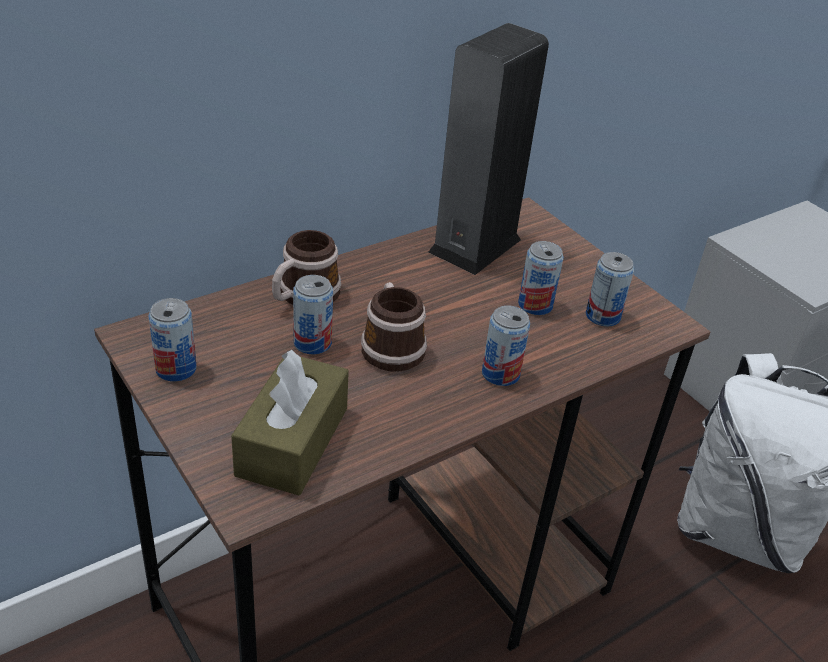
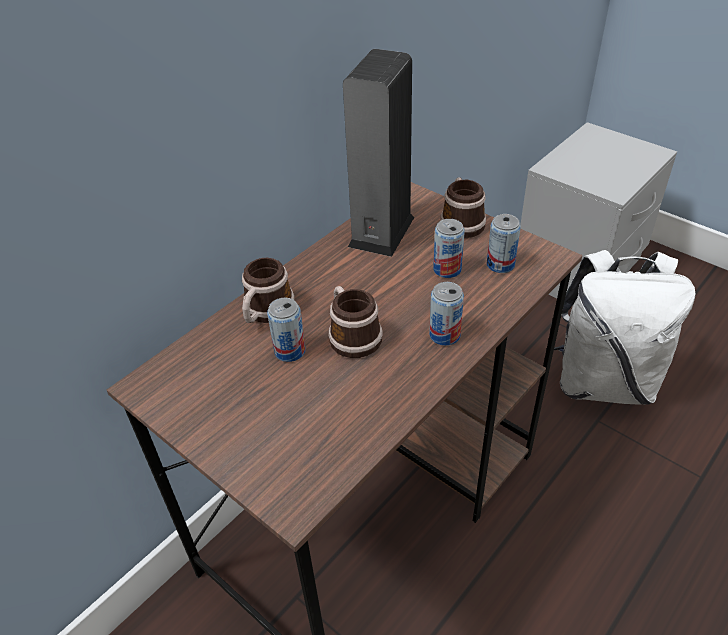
camera: 10 degrees left, 5 degrees up
(176, 369) = (189, 406): can -> none
(292, 441) = (309, 441): brown tissue box -> none
(575, 258) = (461, 222): none -> mug

